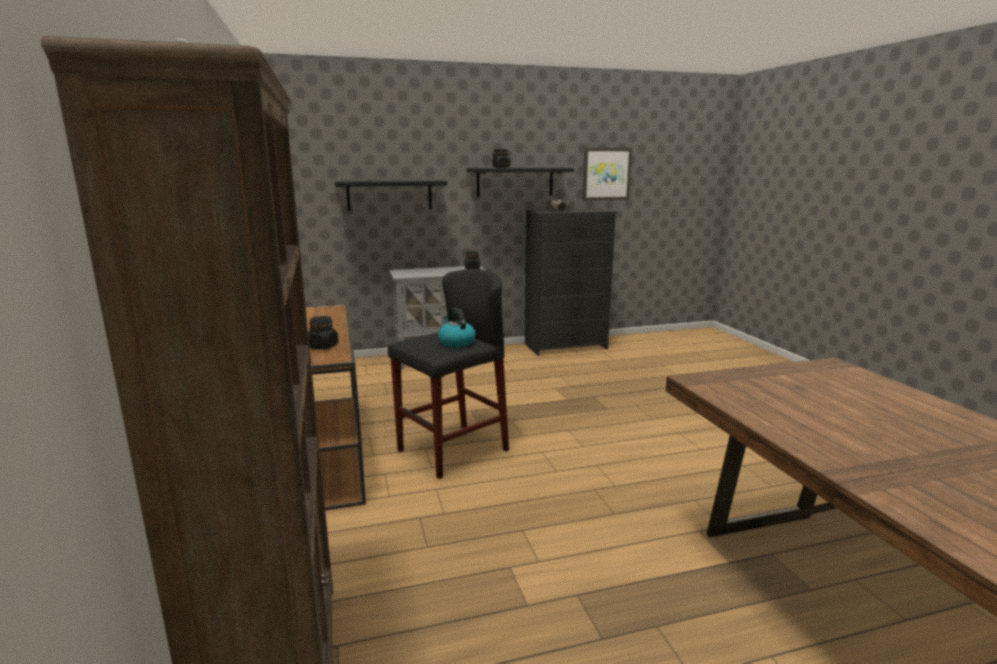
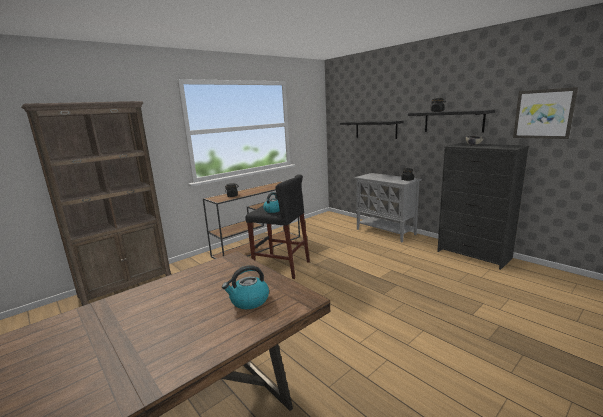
camera: 65 degrees right, 0 degrees up
(837, 385) = (249, 301): none -> kettle

